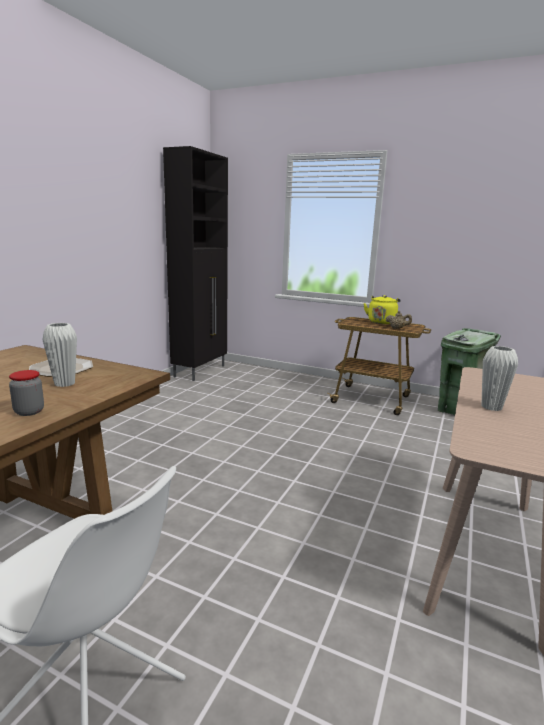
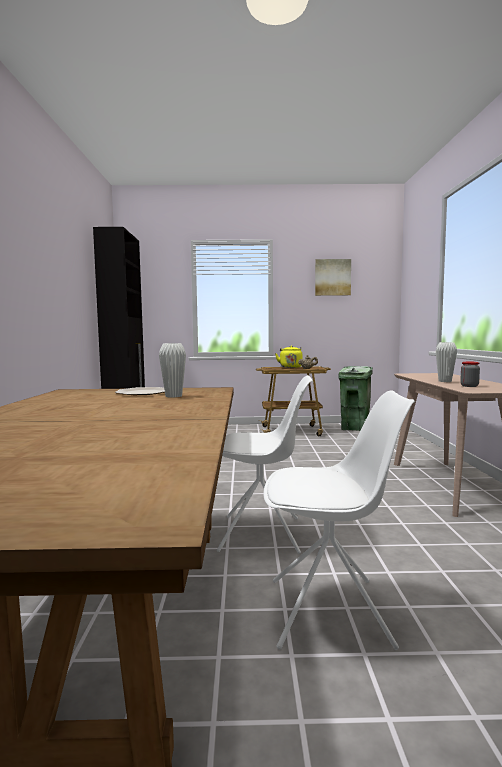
camera: 25 degrees left, 10 degrees down
(29, 411) = (195, 405): jar -> jar (469, 386)
(165, 551) = (262, 534): none -> white chair
(465, 203) = (332, 277): none -> picture

